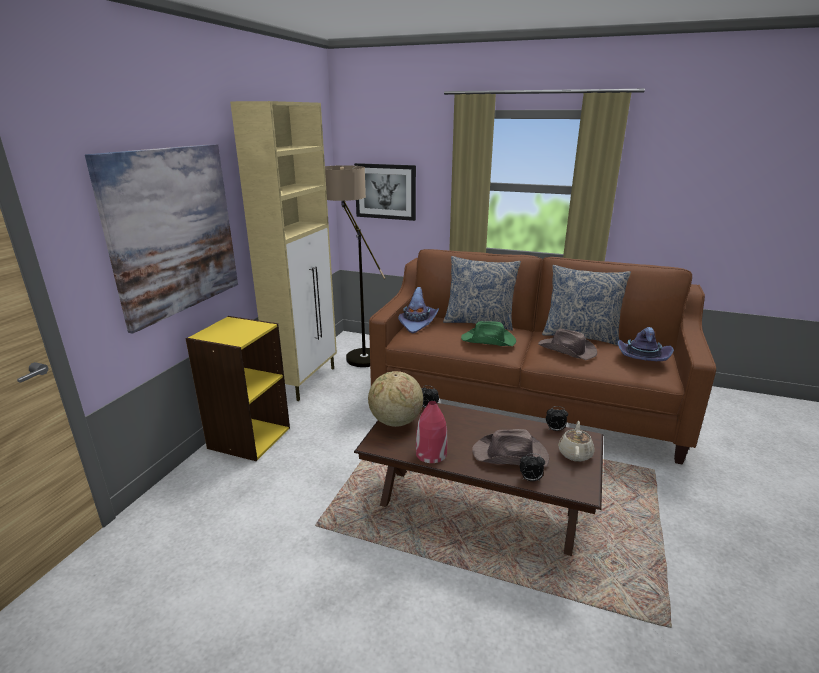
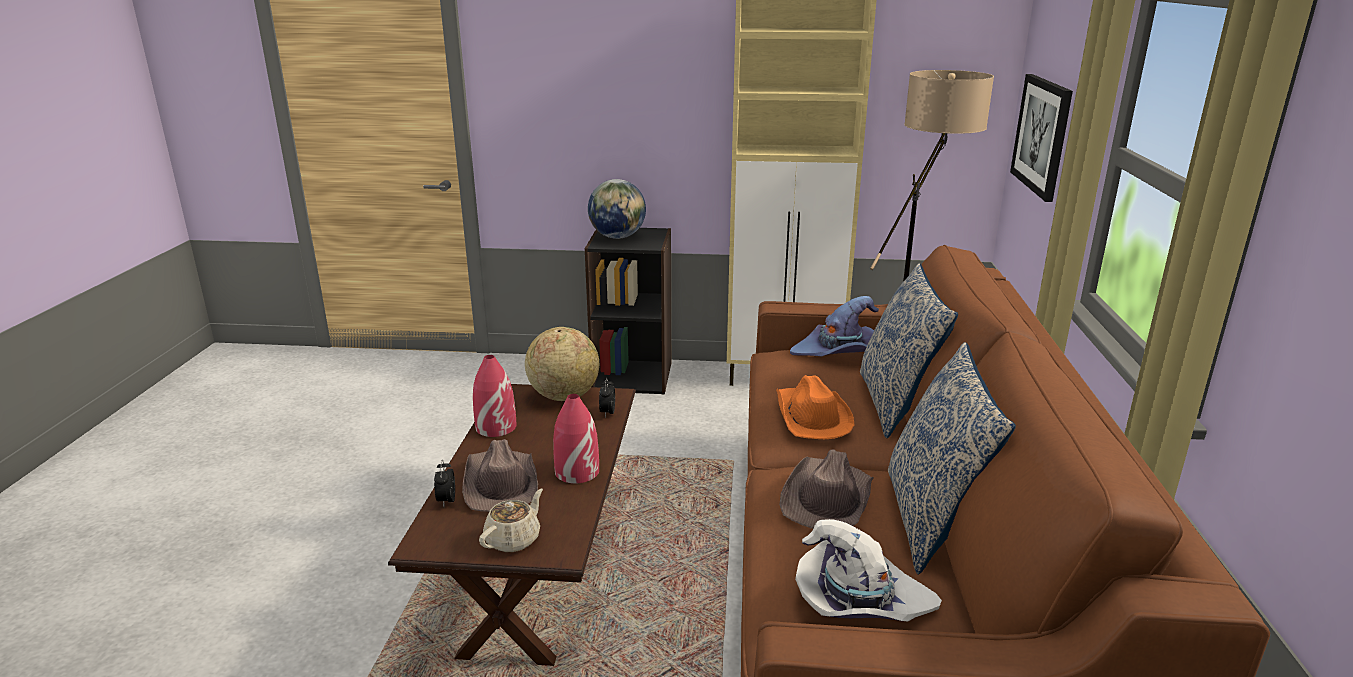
camera: 75 degrees right, 0 degrees up
(173, 231) = (616, 108): picture -> none
(227, 334) = (618, 237): none -> globe
(249, 437) = (632, 376): yellow bookcase -> black bookcase
(488, 340) = (811, 416): green hat -> orange hat
(501, 425) = (576, 471): none -> red vase
(555, 430) = (578, 520): alarm clock -> none
(575, 453) = (514, 539): beige teapot -> beige teapot turned 60 degrees counterclockwise
(641, 358) = (859, 601): purple hat -> white hat

